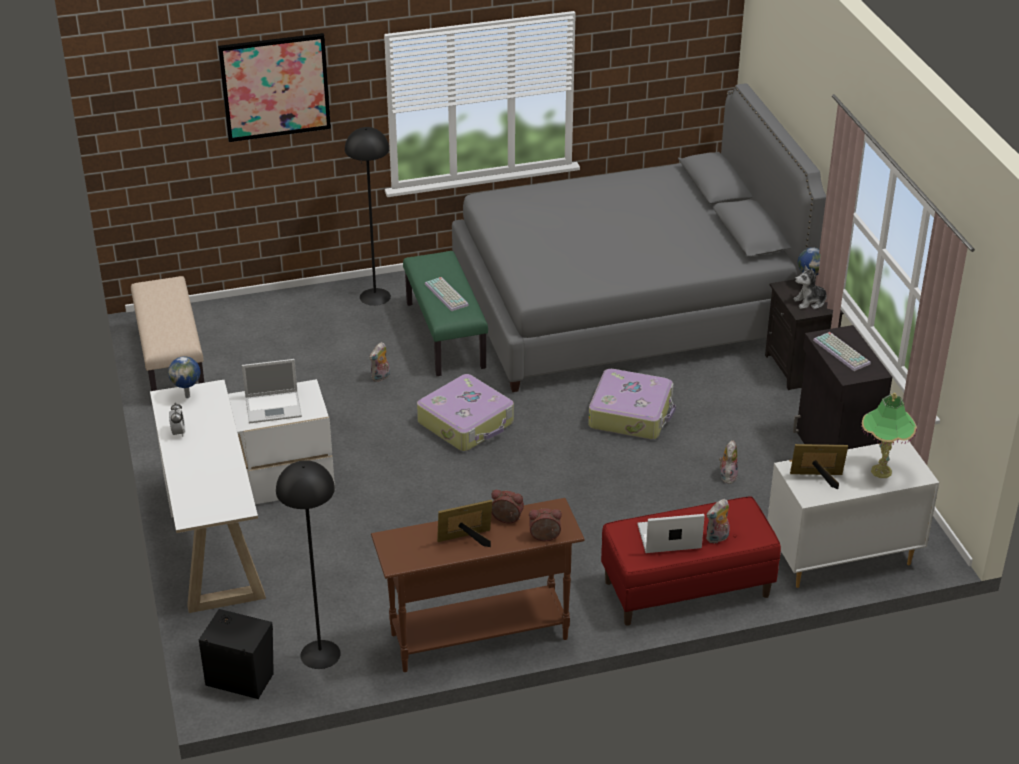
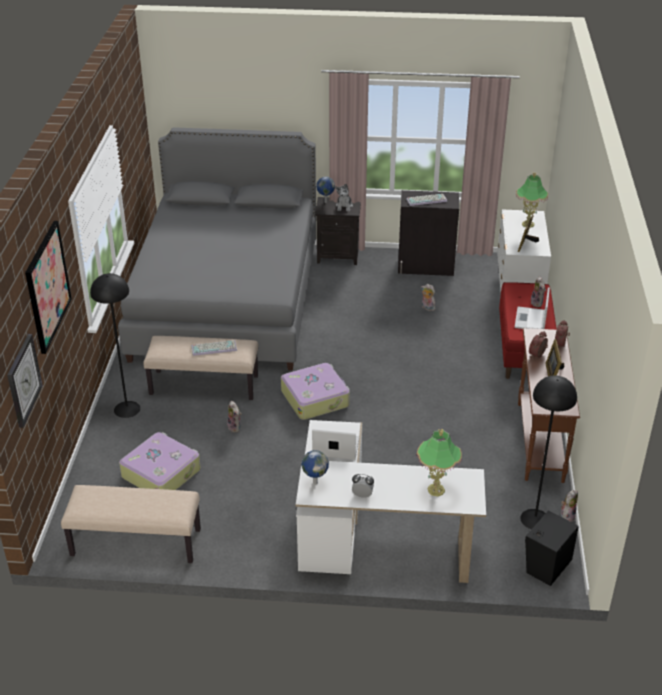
camera: 70 degrees left, 0 degrees up
(169, 139) = (23, 380): none -> wall clock
(206, 484) = (436, 490): none -> table lamp
(274, 407) = (335, 447): laptop -> laptop turned 90 degrees counterclockwise
(336, 683) = (566, 517): none -> plush toy
(446, 335) = (204, 385): green bench -> beige bench
(631, 414) = (346, 327): suitcase -> suitcase (161, 472)

